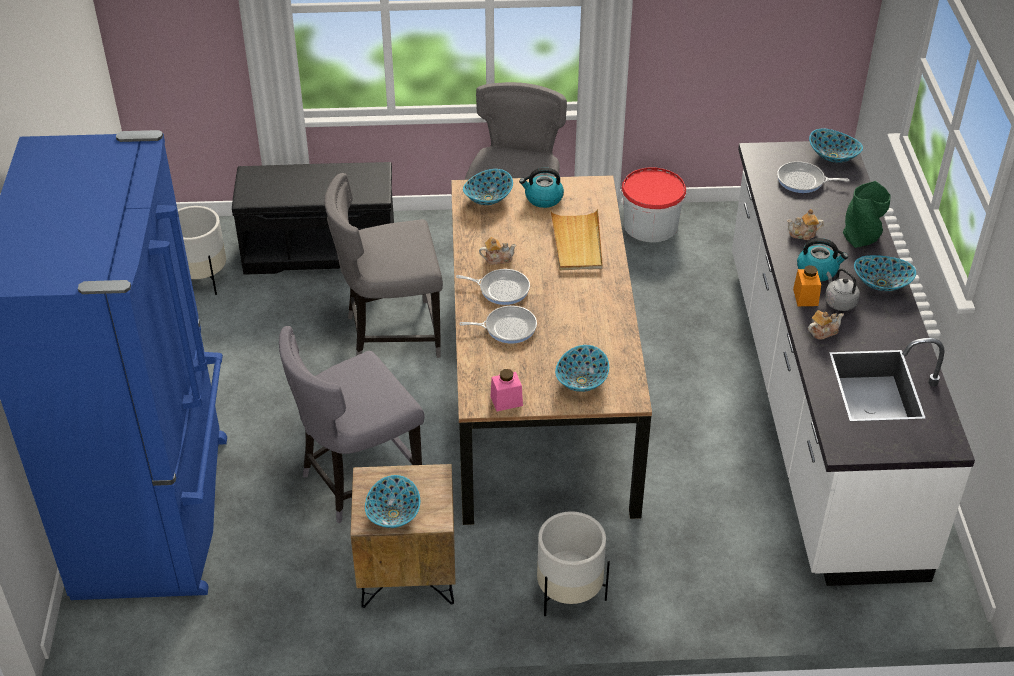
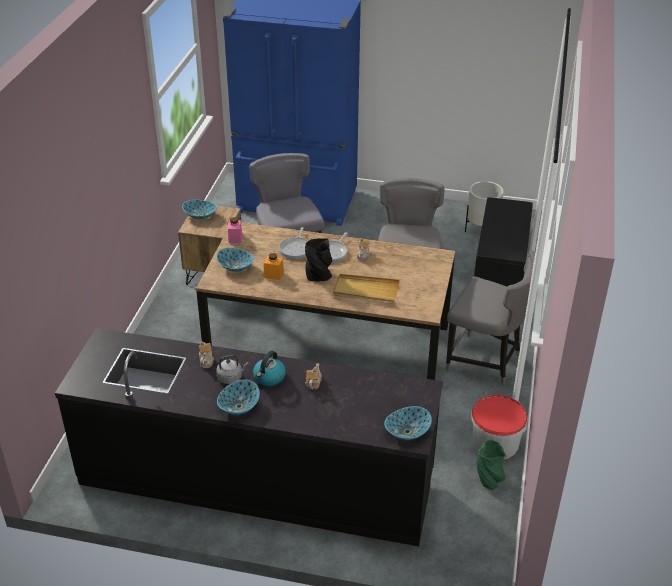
camera: 105 degrees right, 5 degrees down
(487, 198) = (429, 262): bowl -> none
(543, 198) = (421, 285): kettle -> none
(565, 291) = (319, 276): none -> black vase
(569, 593) = (168, 325): white planter -> none
(803, 181) = (379, 403): frying pan -> none
(805, 297) = (244, 363): orange jar -> orange jar (273, 274)
(817, 406) = (256, 479): white counter -> black counter
(862, 237) = (295, 414): green vase -> green vase (489, 479)

